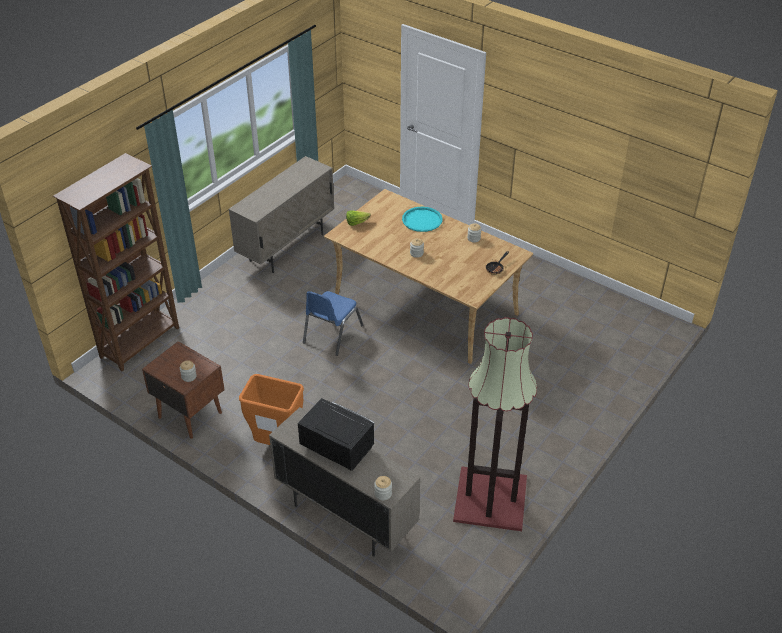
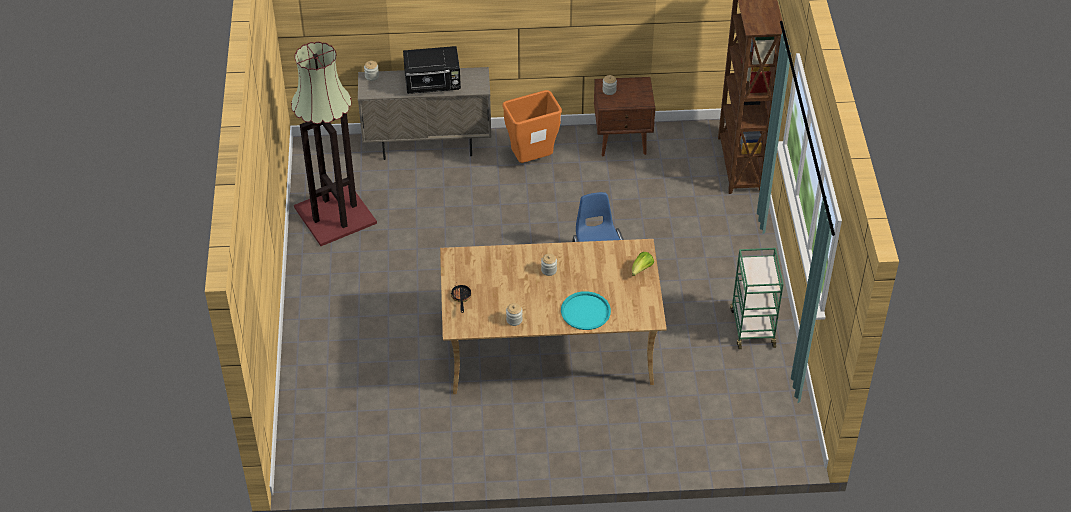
camera: 140 degrees right, 5 degrees up
(287, 247) = (752, 327): beige cabinet -> green cart

